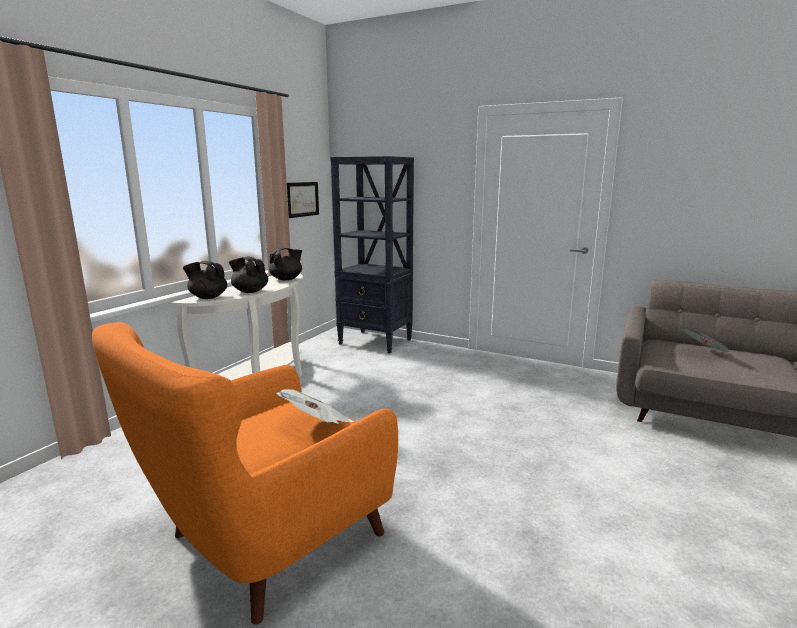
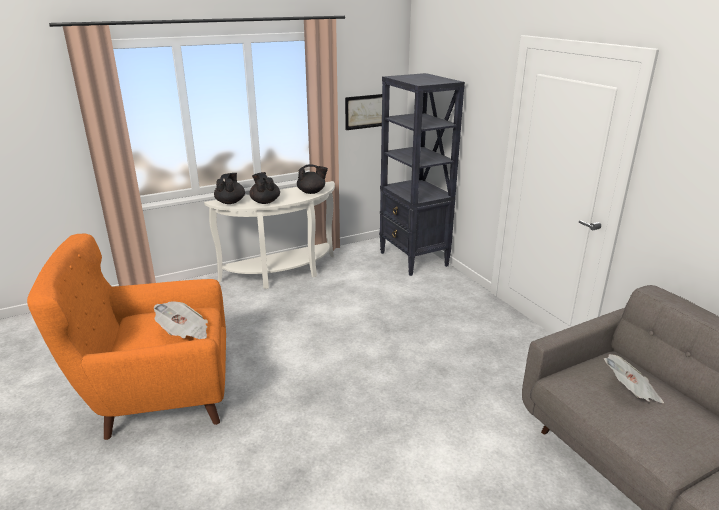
camera: 35 degrees right, 10 degrees up
(208, 297) = (230, 202): black teapot -> black teapot turned 45 degrees clockwise

